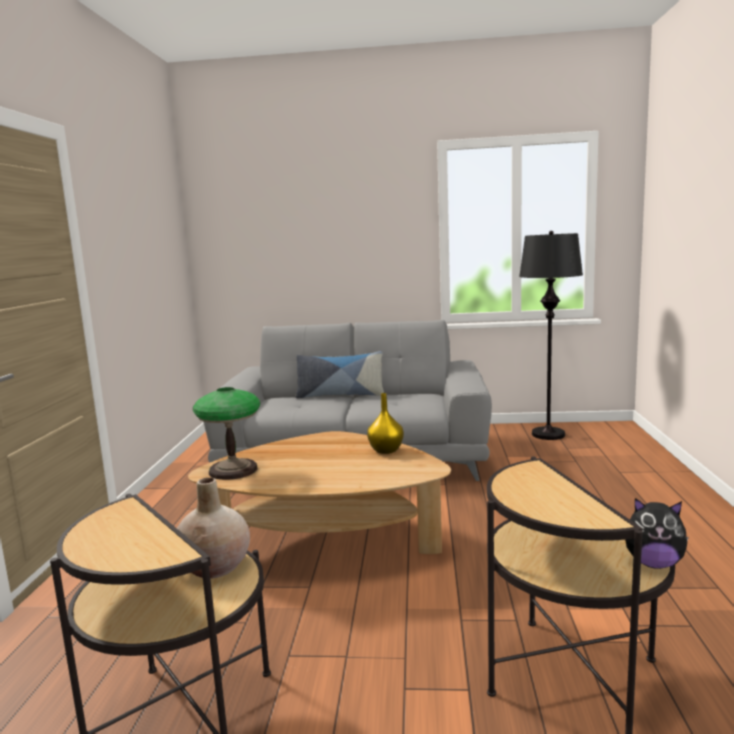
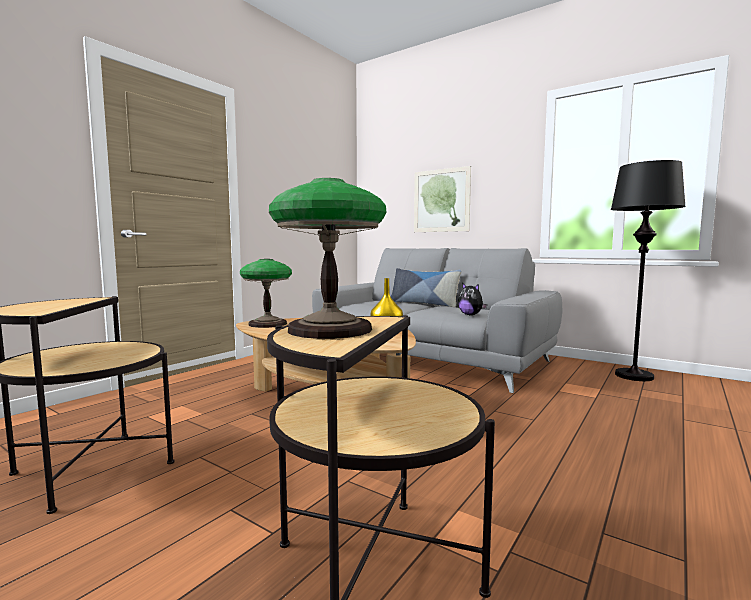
camera: 30 degrees right, 5 degrees down
(215, 567) = (126, 354): beige vase -> none
(318, 259) = (441, 200): none -> picture
(541, 495) = (330, 329): none -> table lamp
(653, 563) = (427, 439): plush toy -> plush toy (471, 315)

